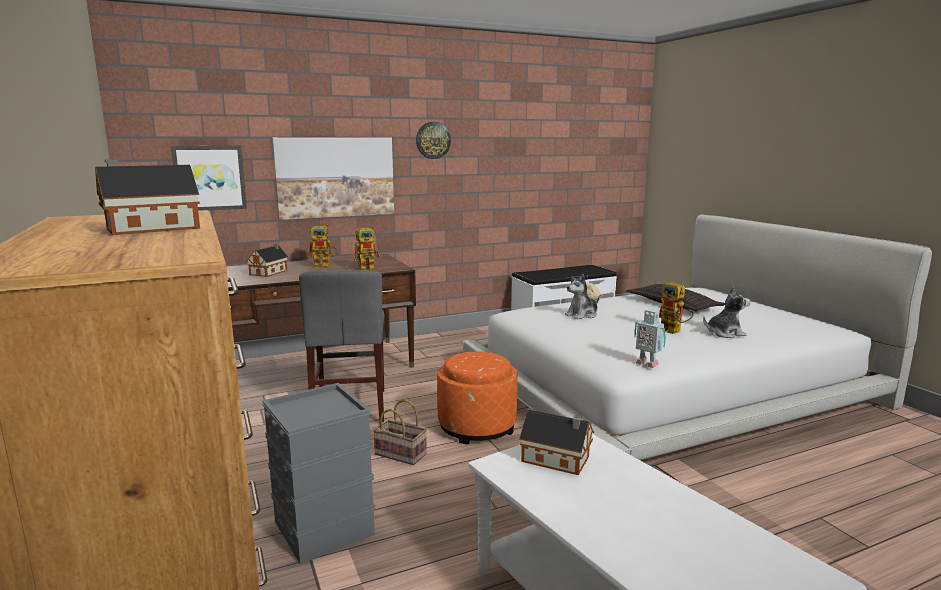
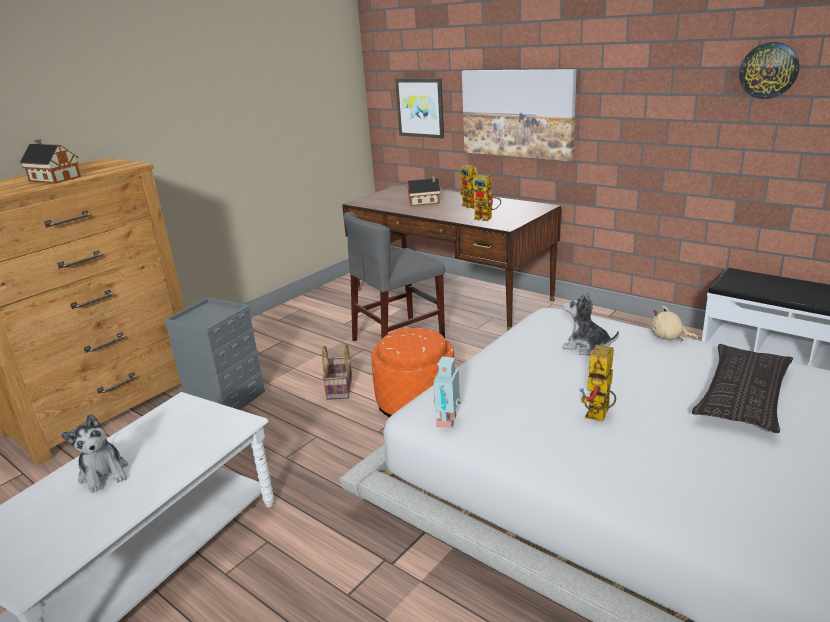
camera: 65 degrees right, 10 degrees up
(433, 140) = (630, 72): wall clock -> wall clock (769, 70)
(558, 460) = (194, 424): toy house -> none
(724, 333) = (646, 459): plush toy -> plush toy (104, 473)

